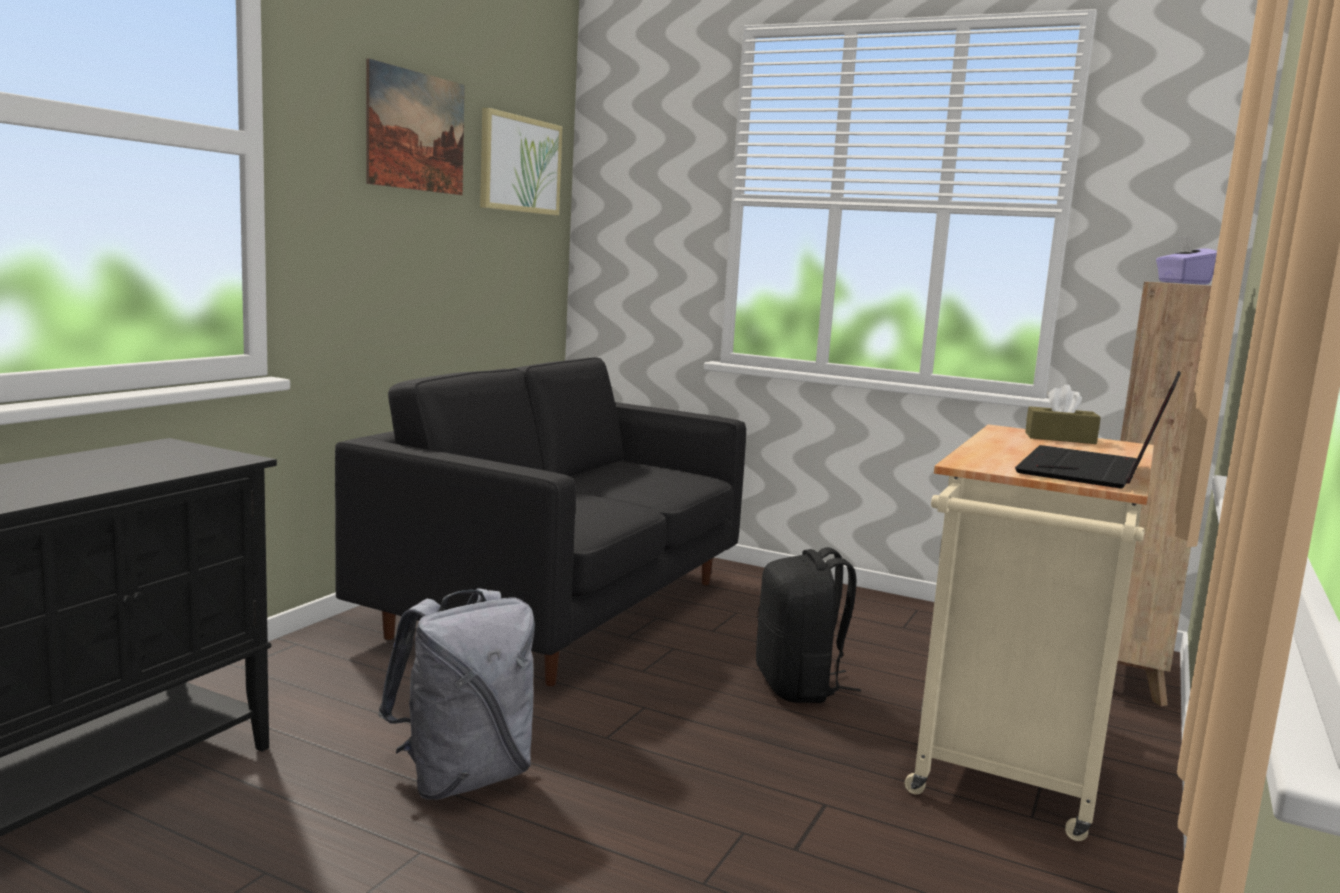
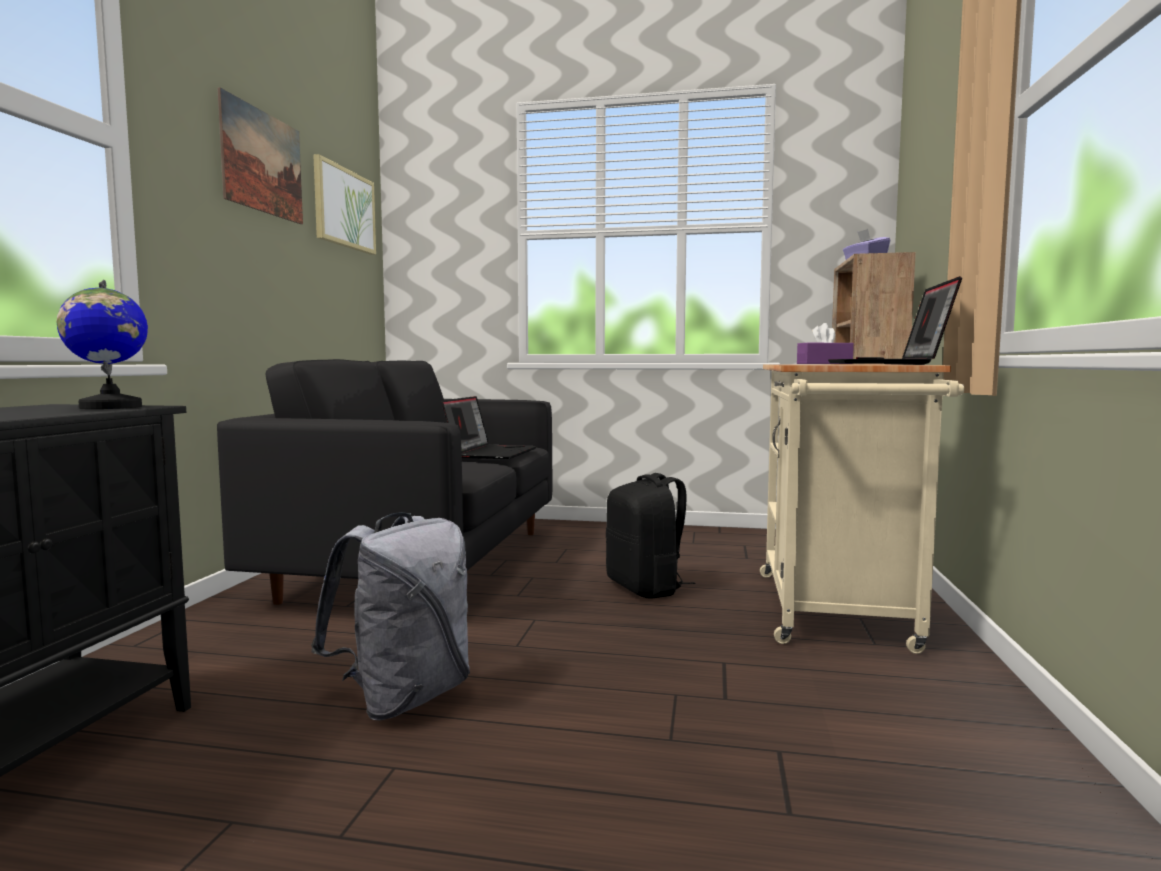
camera: 15 degrees left, 5 degrees down
(207, 459) = (110, 407): none -> globe
(651, 488) = (491, 453): none -> laptop
(1060, 438) = (824, 363): brown tissue box -> purple tissue box

